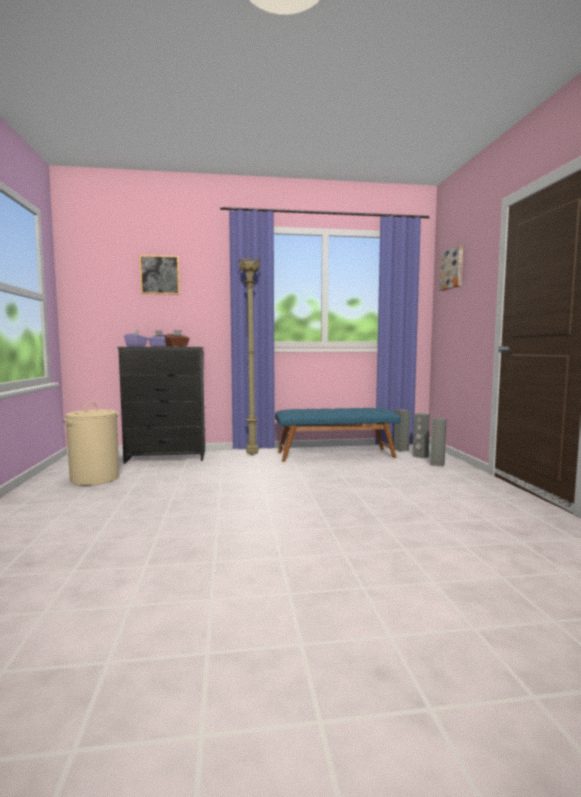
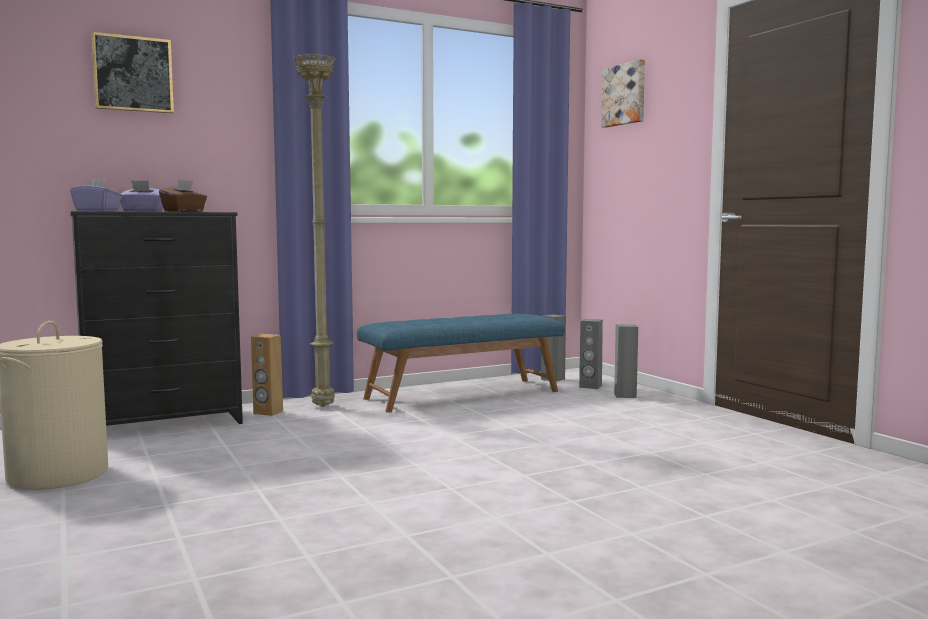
camera: 20 degrees left, 0 degrees up
(221, 456) = (268, 412): none -> brown speaker

